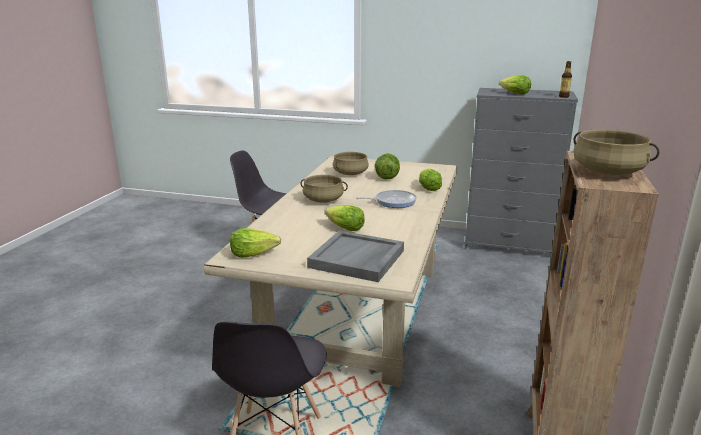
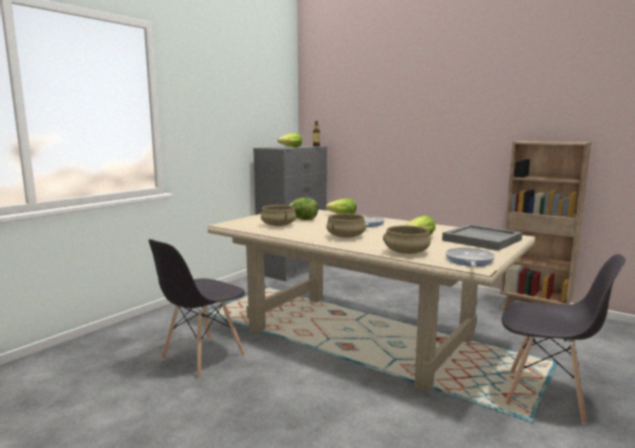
camera: 70 degrees left, 10 degrees down
(253, 254) = (469, 261): lettuce -> frying pan
(608, 172) = (557, 141): beige cooking pot -> beige cooking pot (406, 252)

